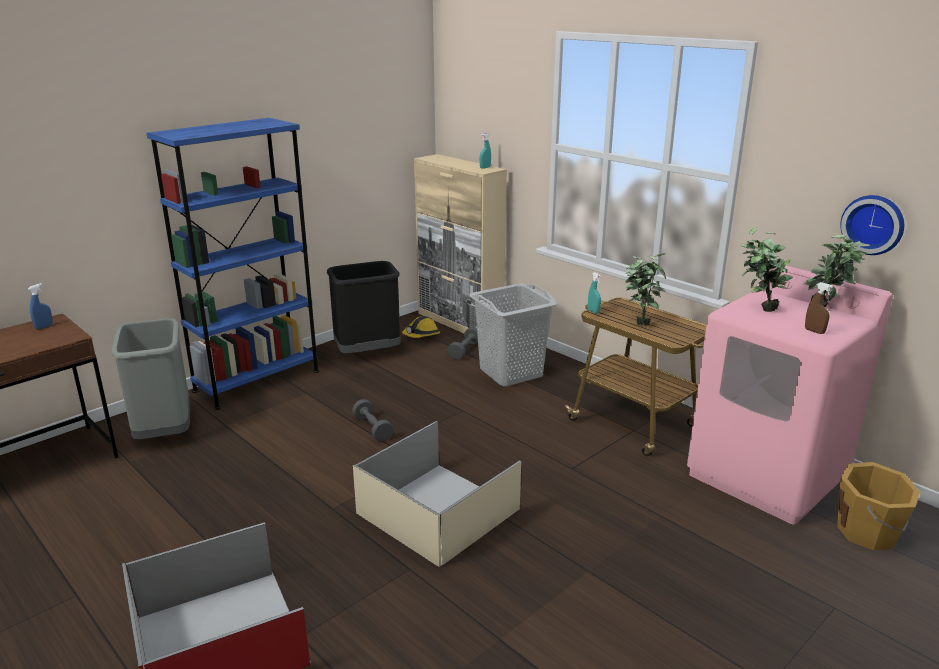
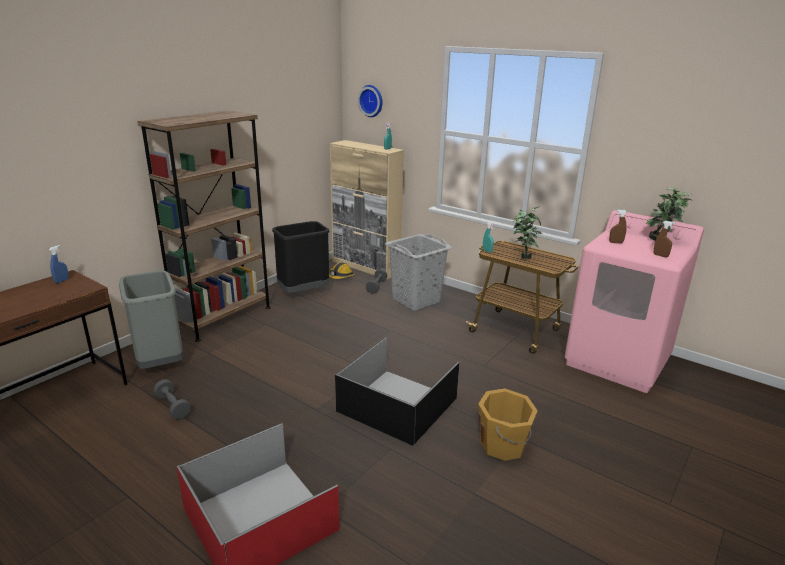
camera: 10 degrees left, 0 degrees up
(257, 381) = (223, 318): blue bookcase -> brown bookcase
(372, 429) = (327, 348): grey dumbbell -> grey dumbbell (173, 406)
(440, 512) = (398, 405): beige storage box -> black storage box
(758, 309) = (615, 242): potted plant -> brown spray bottle
(868, 532) = (696, 394): orange bucket -> orange bucket (503, 445)
(873, 224) = (689, 180): wall clock -> wall clock (372, 101)

